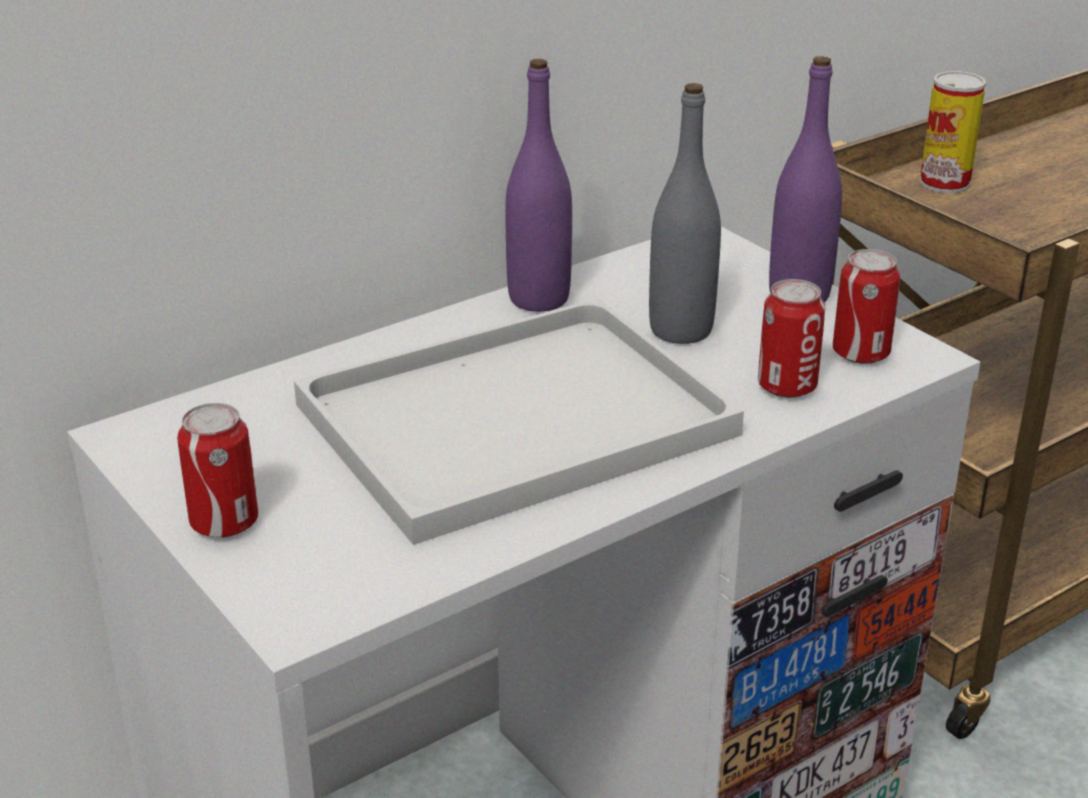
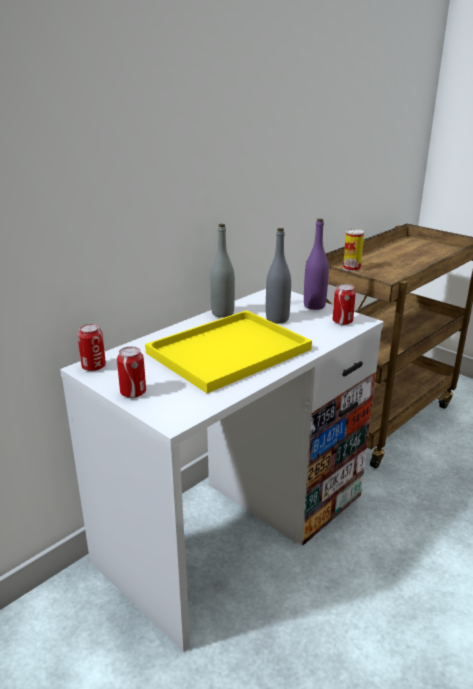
camera: 10 degrees left, 5 degrees down
(520, 415) = (230, 350): white tray -> yellow tray
(539, 299) = (222, 313): purple bottle -> grey bottle
(787, 386) = (321, 333): can -> can (93, 367)

